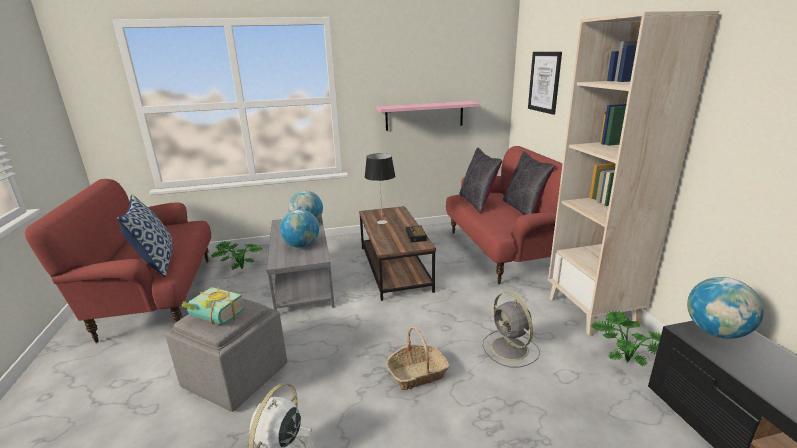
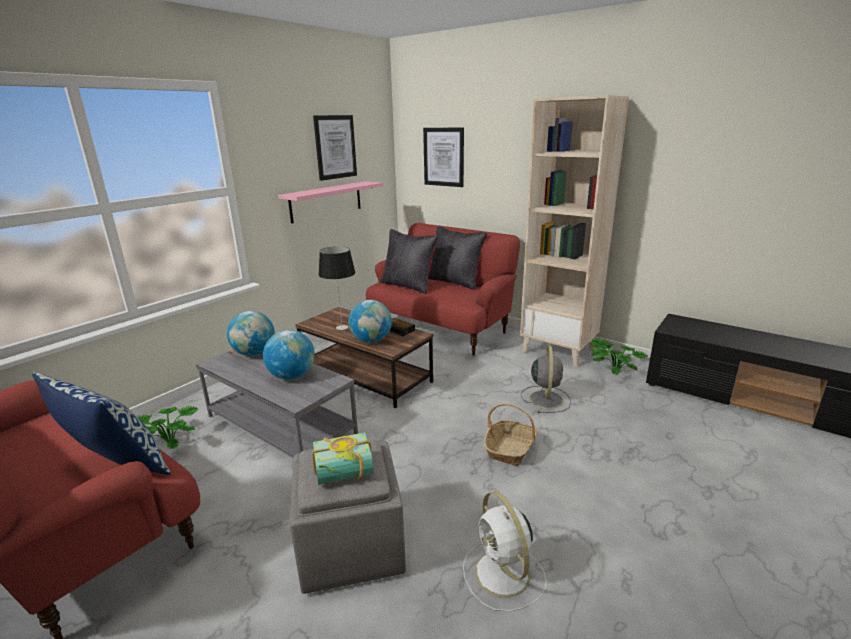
camera: 40 degrees left, 0 degrees up
(440, 69) = (335, 147): none -> picture
(510, 349) = (545, 398): grey fan -> grey fan turned 105 degrees counterclockwise
(716, 332) = (679, 325): globe -> globe (371, 340)

